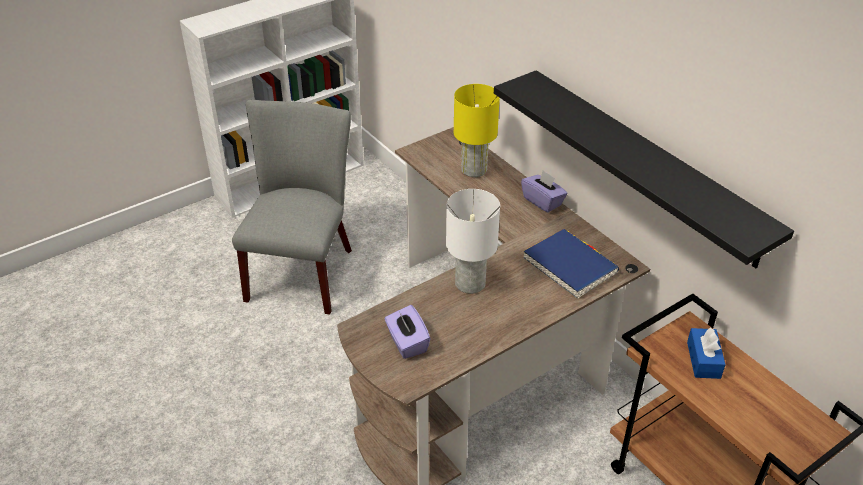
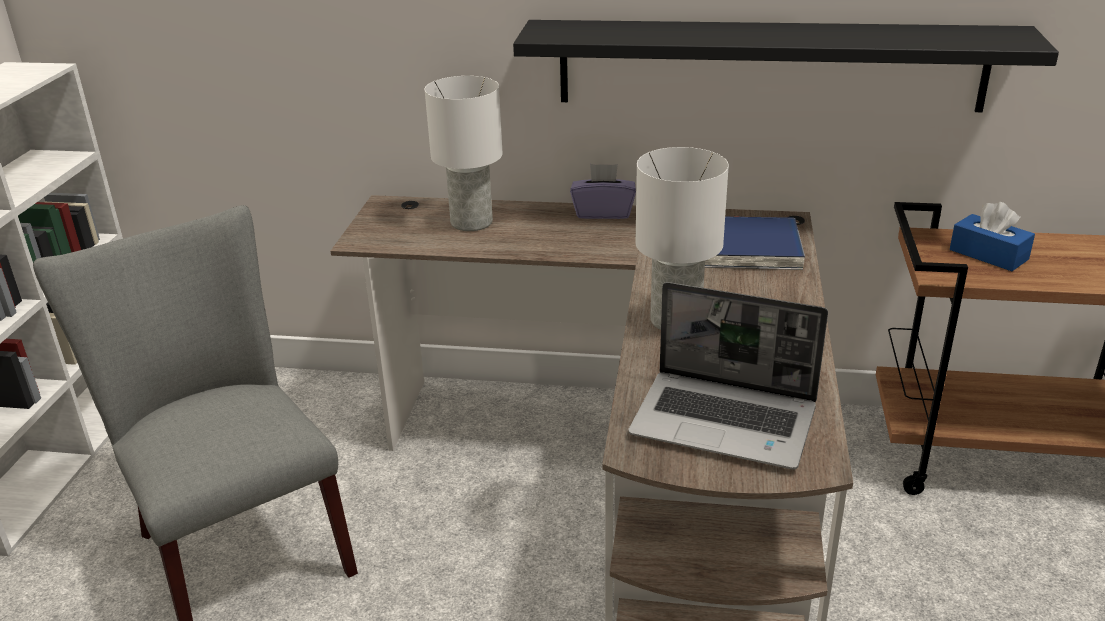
camera: 45 degrees left, 10 degrees down
(407, 343) = (726, 421): purple tissue box -> laptop
(474, 169) = (471, 222): yellow table lamp -> white table lamp

